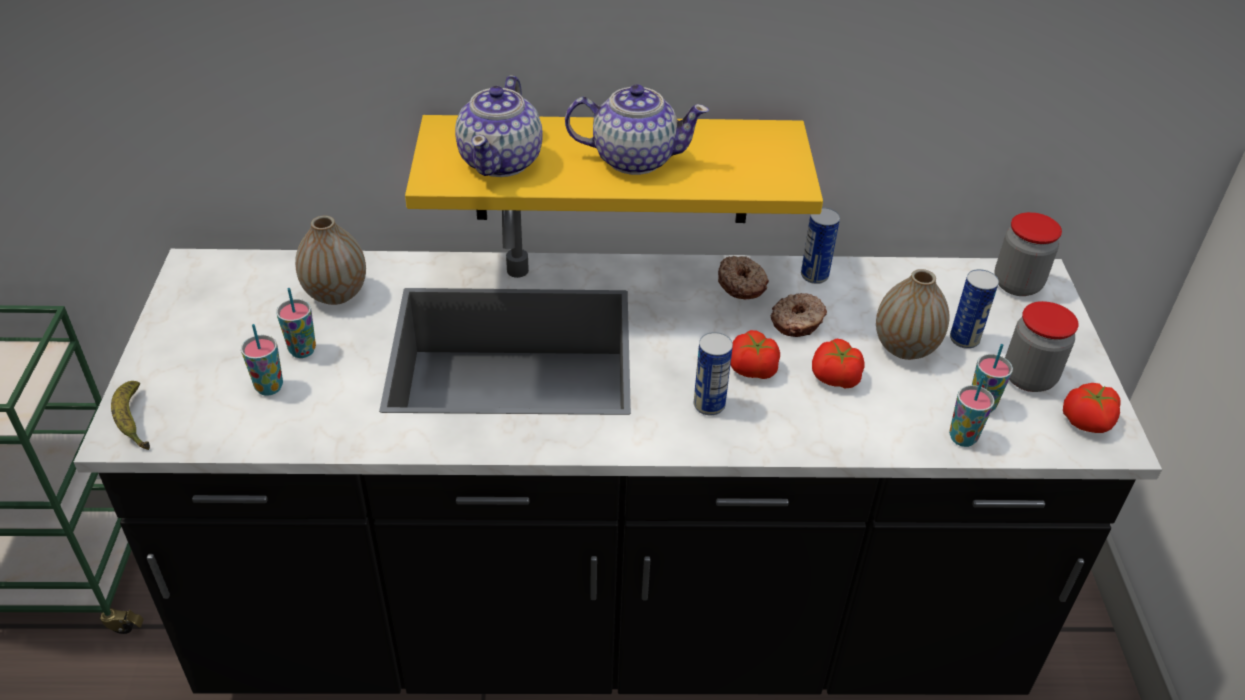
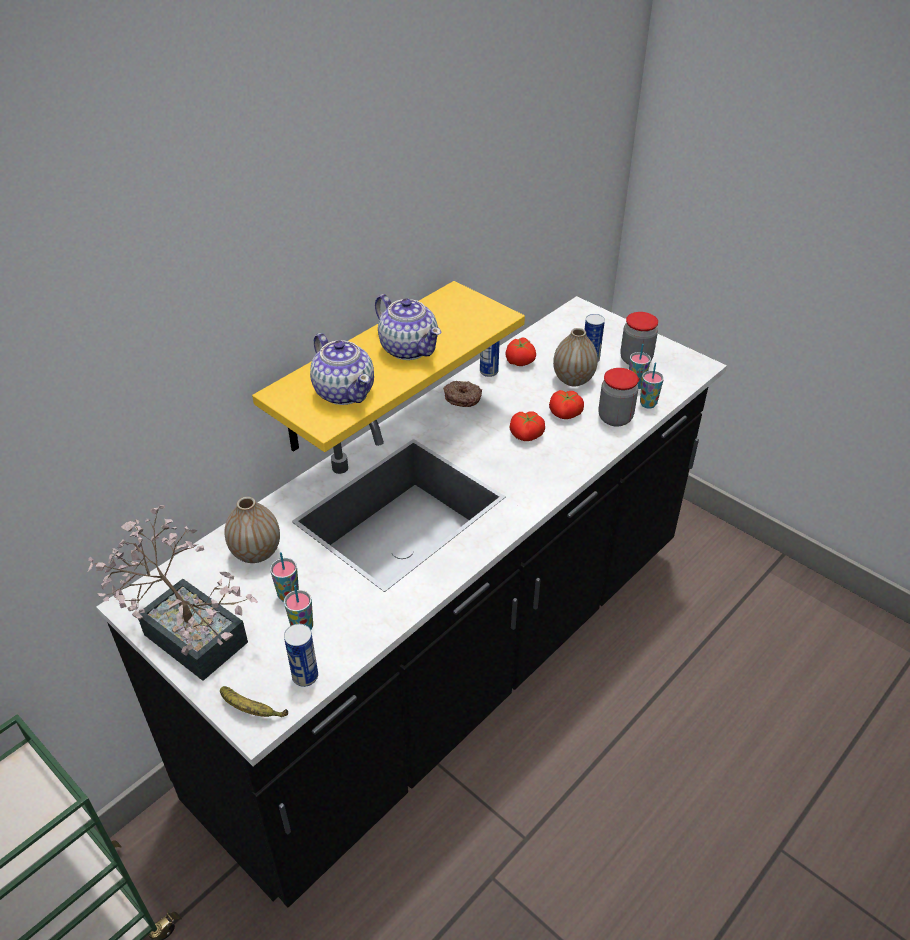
camera: 45 degrees left, 0 degrees up
(193, 319) = (188, 631): none -> potted plant
(633, 158) = (408, 348): teapot -> teapot turned 90 degrees clockwise
(709, 405) = (533, 466): can -> can (305, 676)
(798, 322) = (514, 399): donut -> none
(1017, 284) = (576, 319): jar -> jar (615, 418)
(1088, 421) = (679, 363): tomato -> tomato (520, 361)

